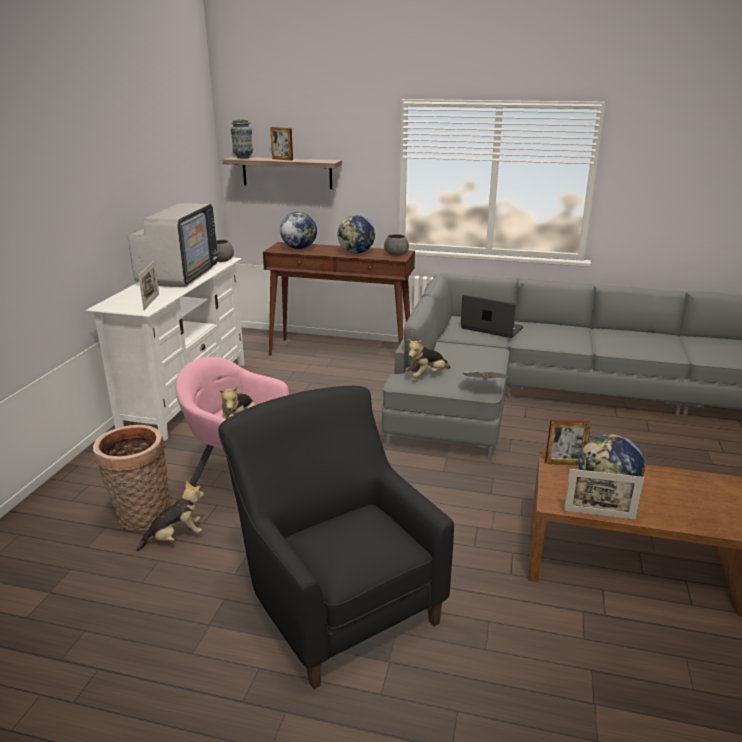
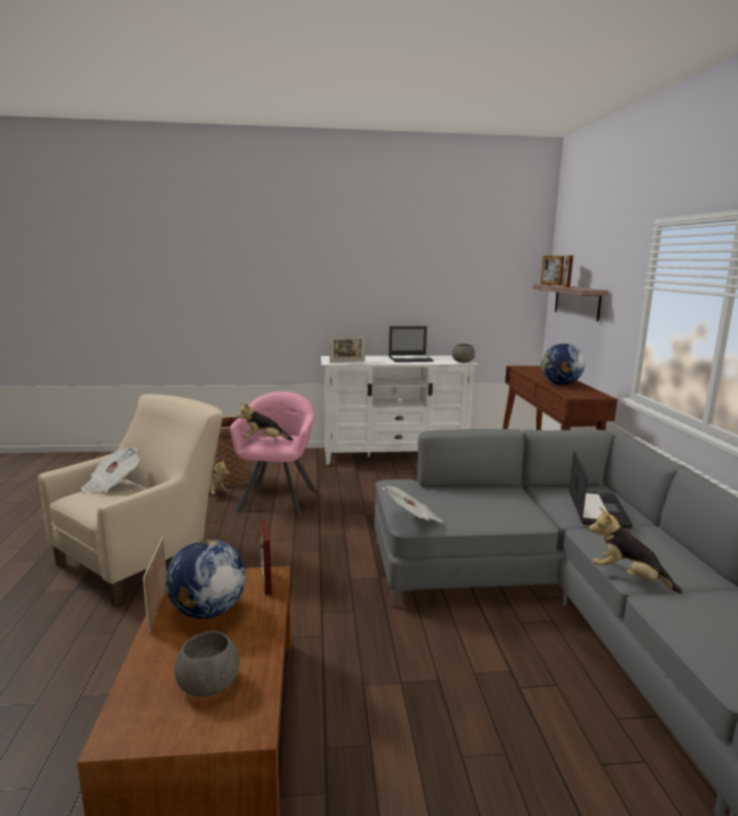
camera: 70 degrees right, 10 degrees down
(179, 275) = (411, 359): television -> laptop
(243, 157) = (550, 284): vase -> picture frame
(299, 248) = (536, 371): globe -> none
(325, 538) = (112, 484): none -> newspaper
(334, 599) = (147, 556): black armchair -> beige armchair
(396, 254) = (584, 394): grey bowl -> grey bowl (207, 684)
(427, 375) = (414, 490): plush toy -> plush toy (628, 578)

